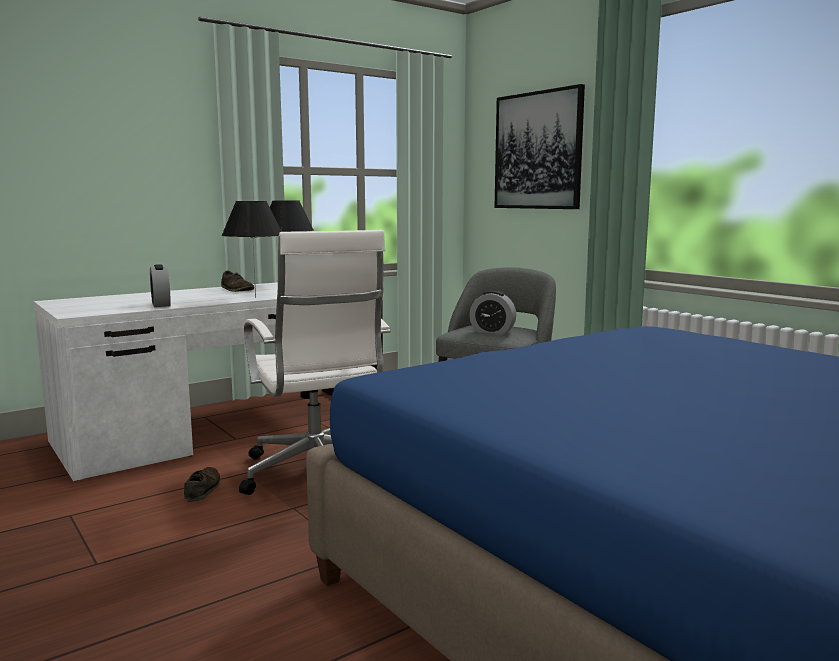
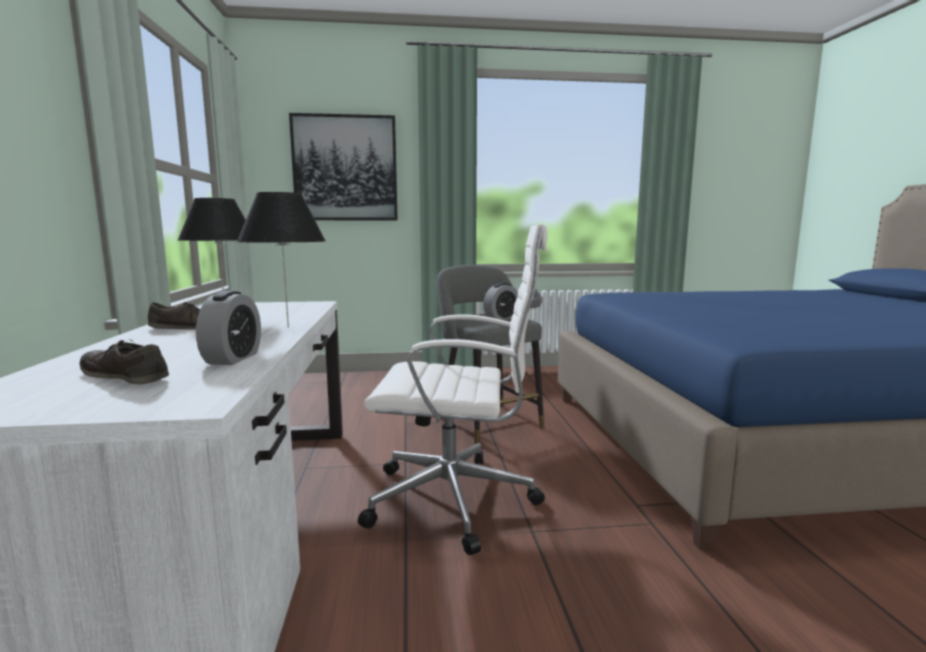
camera: 60 degrees left, 0 degrees up
(161, 304) = (233, 358): alarm clock -> alarm clock turned 90 degrees counterclockwise
(202, 489) = (427, 583): brown shoe -> brown shoe (125, 376)

